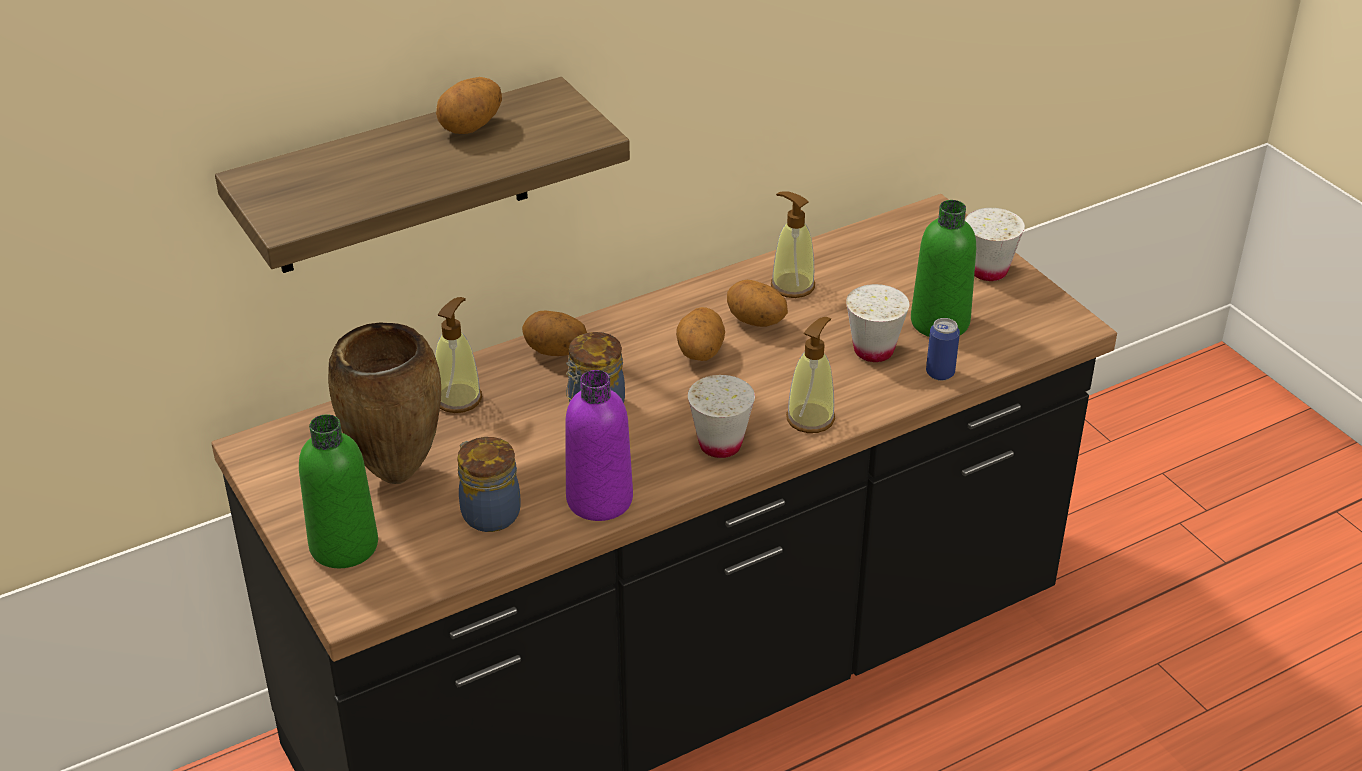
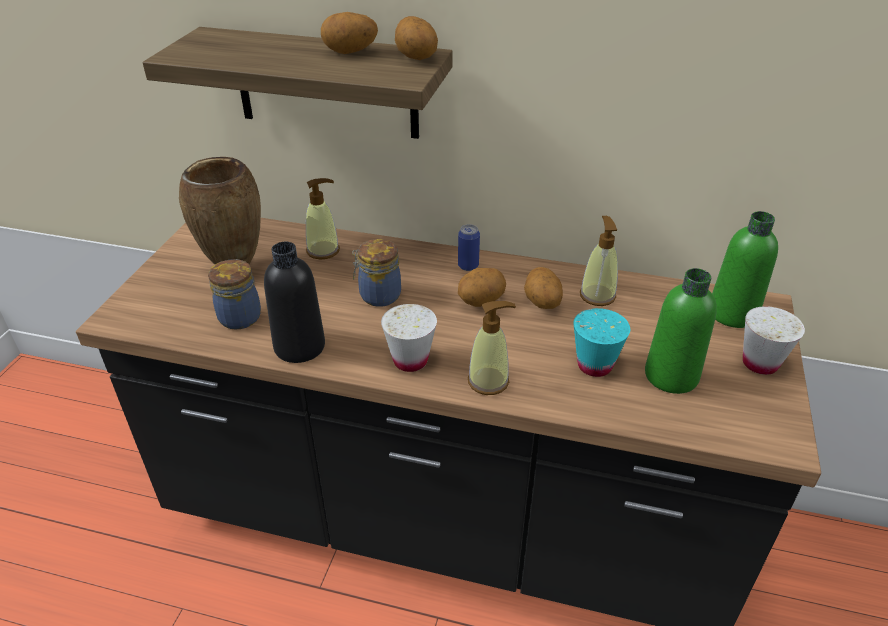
camera: 45 degrees right, 0 degrees up
(344, 546) = (160, 288): green bottle -> green bottle (732, 313)
(555, 352) = (405, 255): potato -> potato (415, 58)
(599, 499) = (299, 346): purple bottle -> black bottle
(873, 350) = (594, 365): white cup -> turquoise cup
(940, 373) = (622, 409): can -> can (468, 266)

